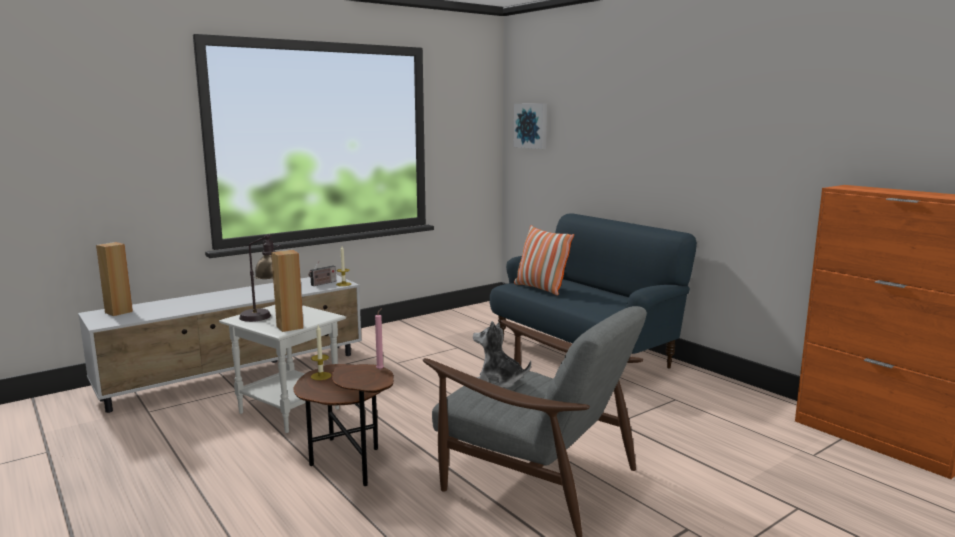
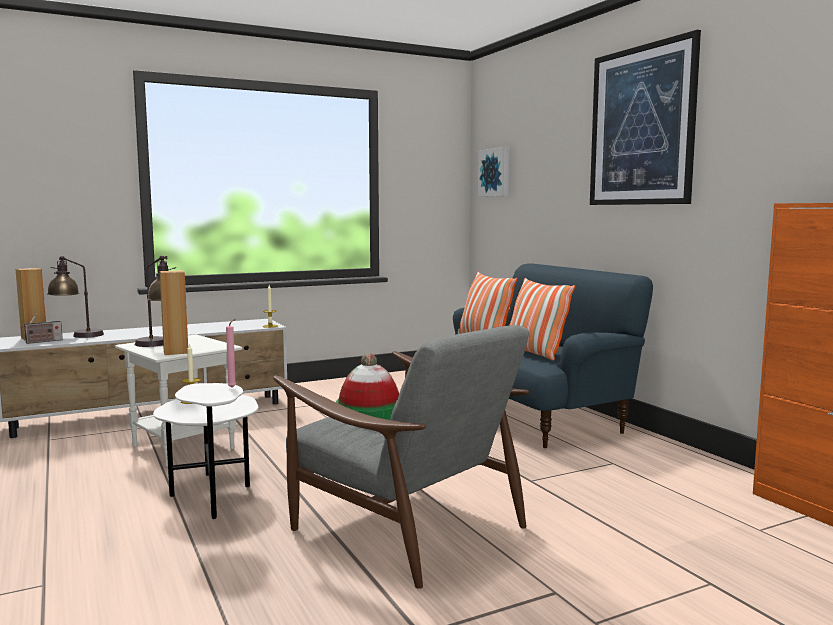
camera: 10 degrees right, 5 degrees down
(160, 305) = (77, 335): none -> table lamp
(322, 283) = (250, 325): radio -> radio (42, 341)
(350, 463) = (212, 497): brown side table -> white side table
(498, 381) = (369, 412): plush toy -> hat
(595, 303) = (534, 354): none -> pillow
(686, 100) = (641, 126): none -> picture

